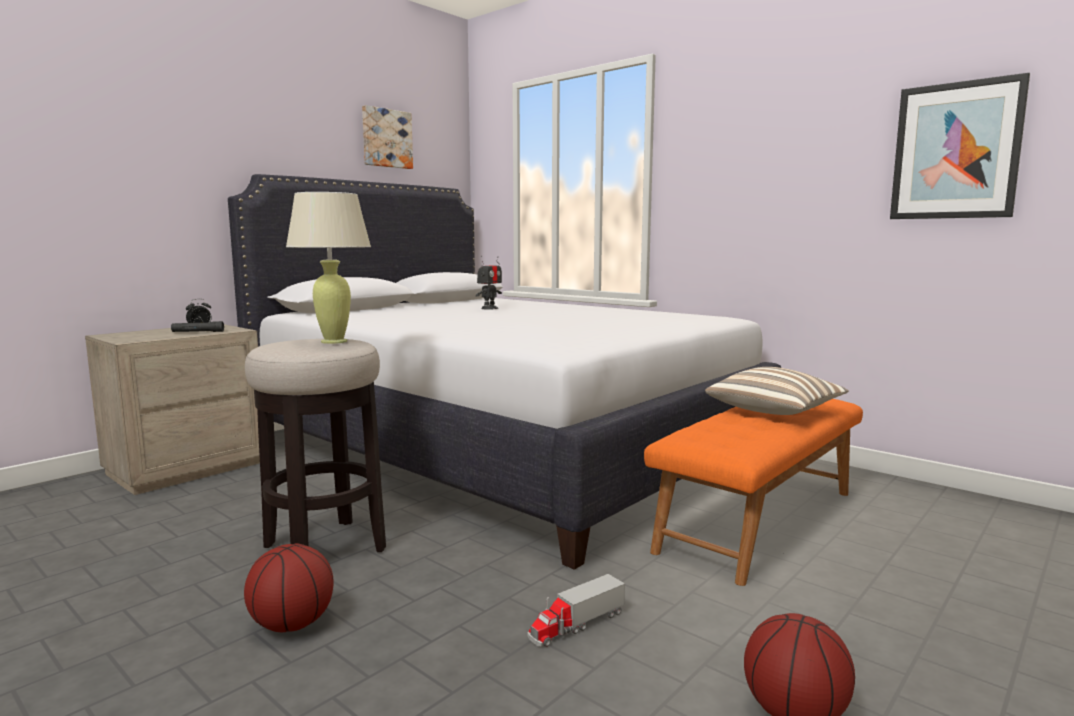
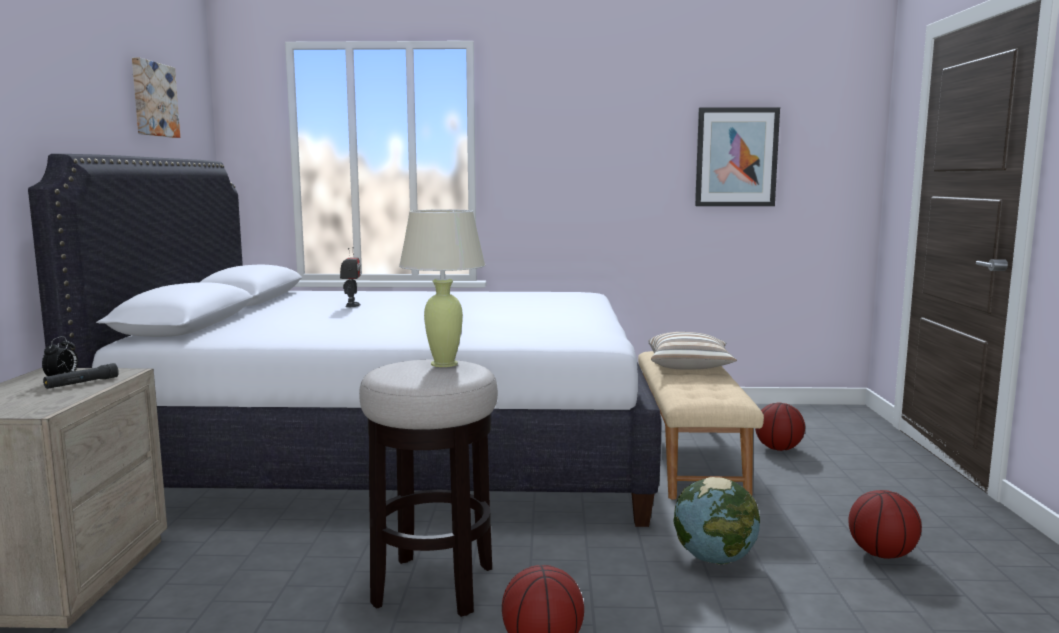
camera: 40 degrees left, 0 degrees up
(576, 624) = (715, 558): toy truck -> globe
(757, 519) = (687, 456): orange bench -> beige bench
(896, 545) = (778, 448): none -> basketball

